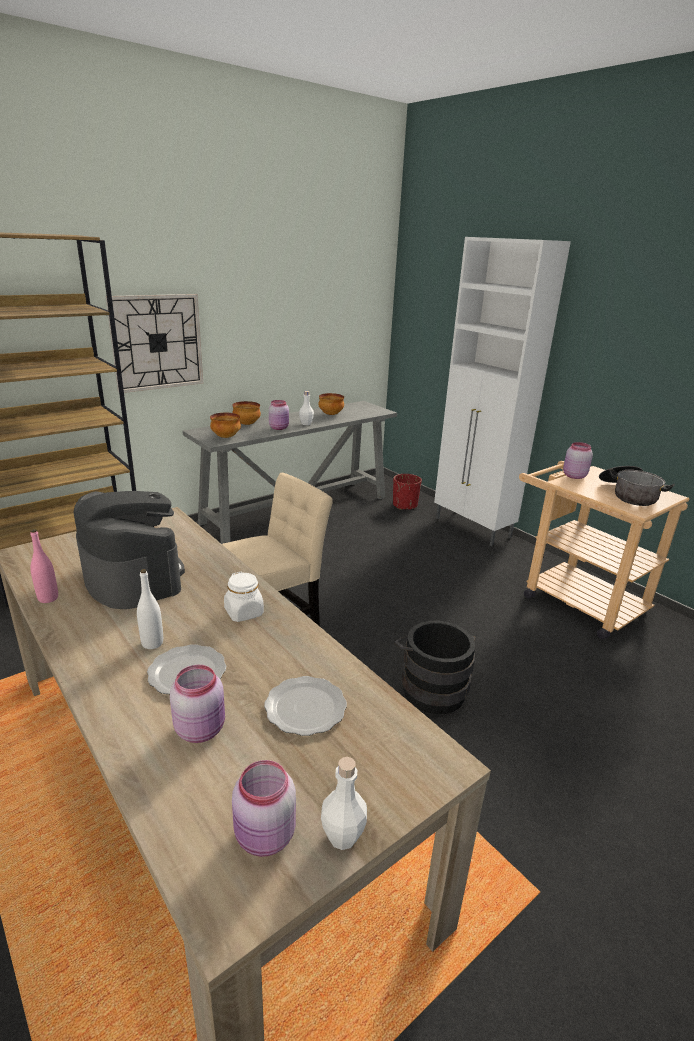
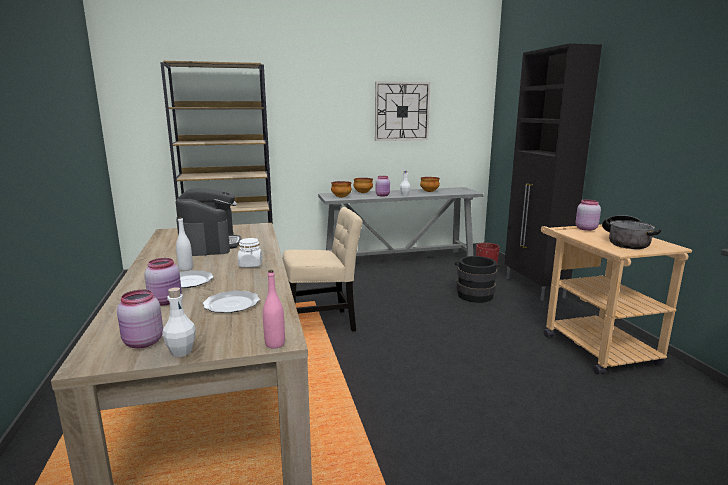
camera: 25 degrees right, 10 degrees down
(48, 598) = (158, 247): pink bottle -> pink bottle (275, 344)
(157, 342) = (305, 134): wall clock -> wall clock (402, 111)
(431, 687) = (414, 373): black bucket -> black bucket (474, 294)
(473, 528) = (534, 288): white cabinet -> black cabinet

